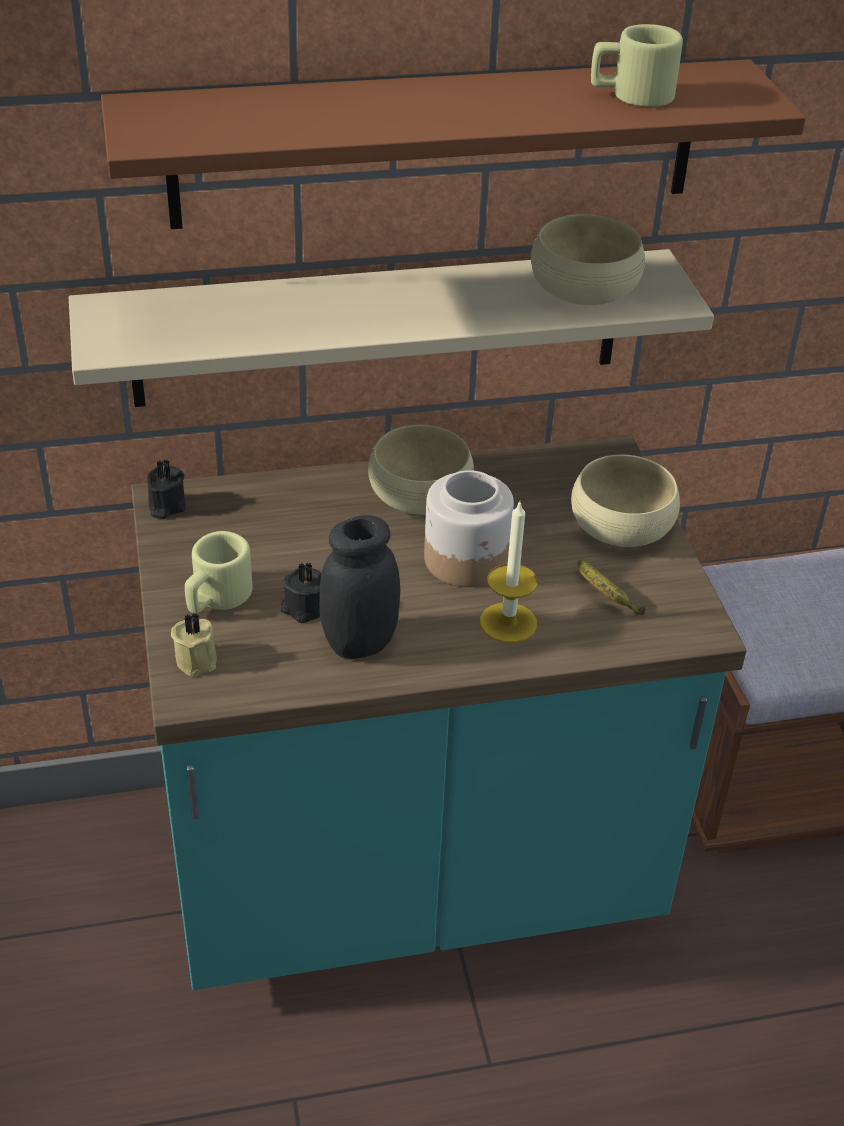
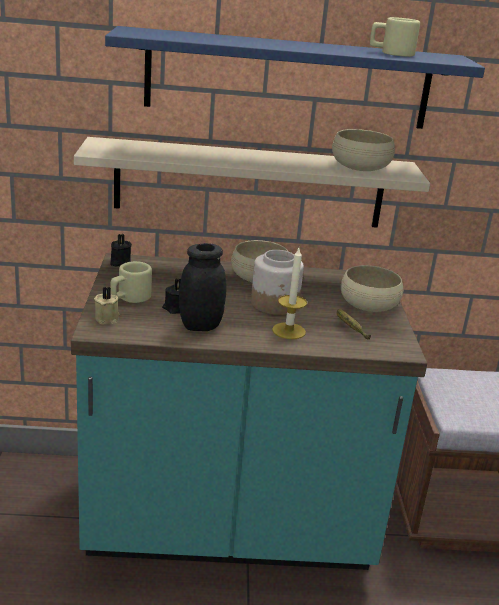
camera: 10 degrees right, 15 degrees down
(436, 144) = (288, 79): brown shelf -> blue shelf

